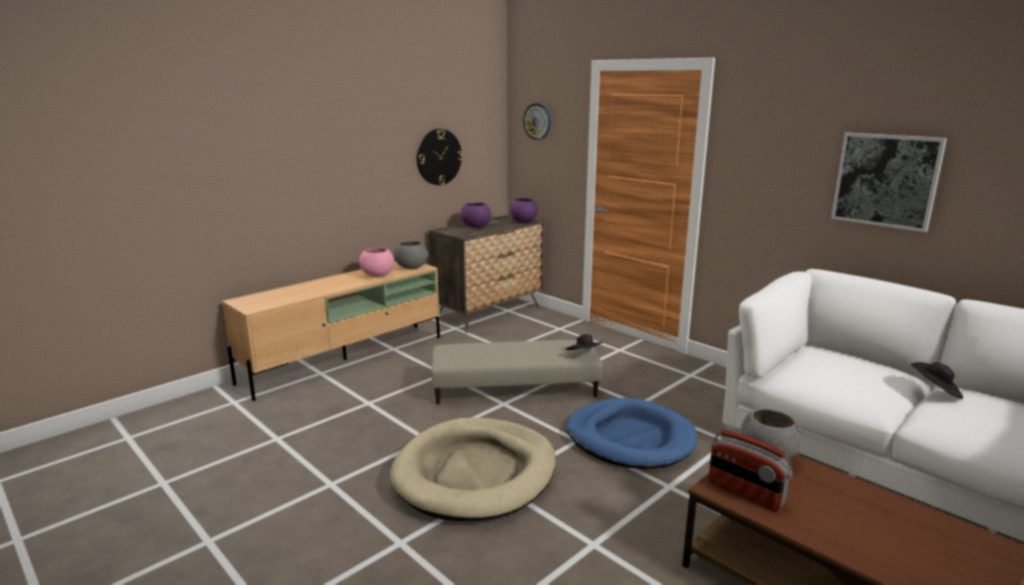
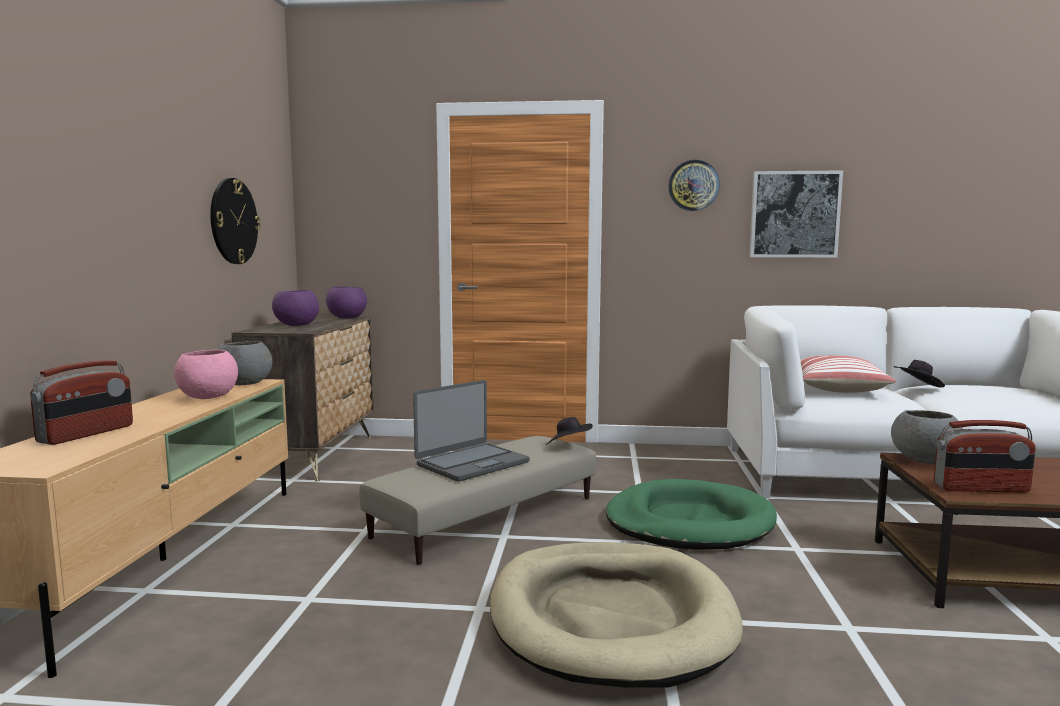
camera: 40 degrees left, 10 degrees down
(295, 291) = (87, 434): none -> radio
(503, 350) = (471, 463): none -> laptop
(537, 121) = (350, 183): wall clock -> wall clock (693, 185)
(630, 438) = (689, 522): blue dog bed -> green dog bed
(833, 368) = (836, 388): none -> pillow

